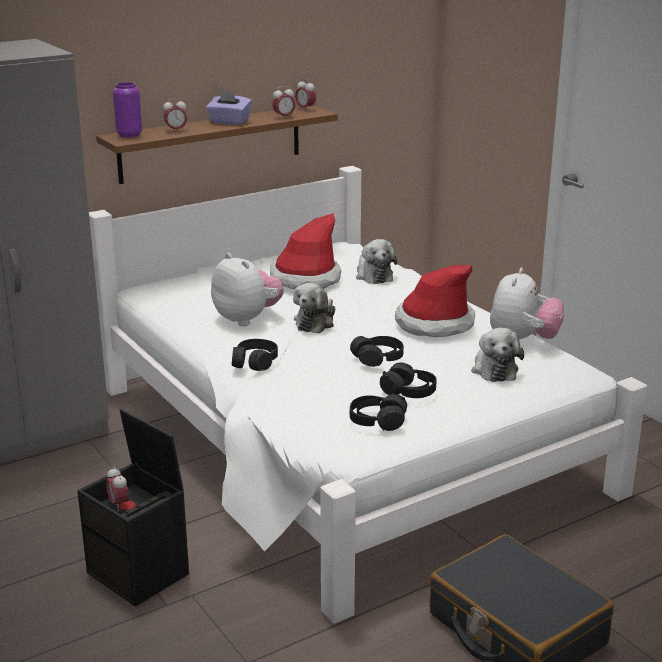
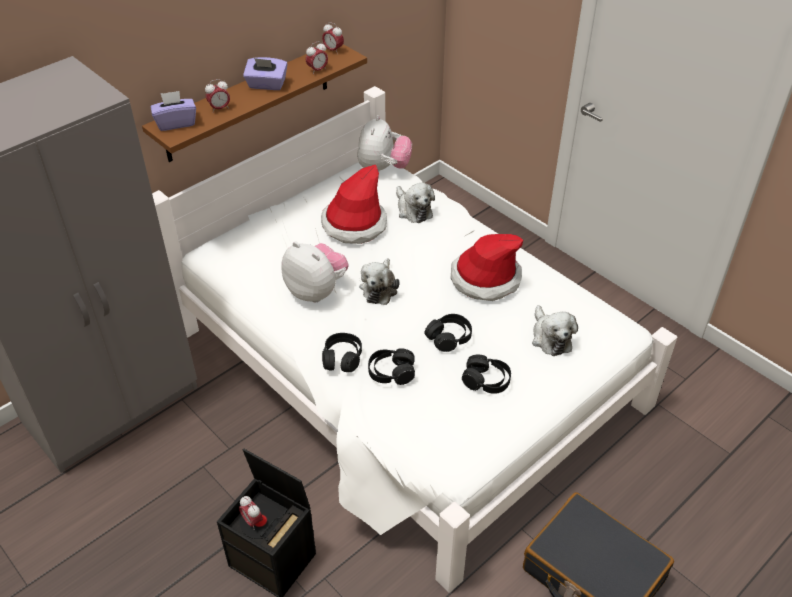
camera: 10 degrees left, 20 degrees up
(129, 135) = (176, 123): purple vase -> purple tissue box
(377, 421) = (469, 426): black headphones -> black headphones (391, 372)
(522, 341) = (565, 293): plush toy -> plush toy (383, 169)

